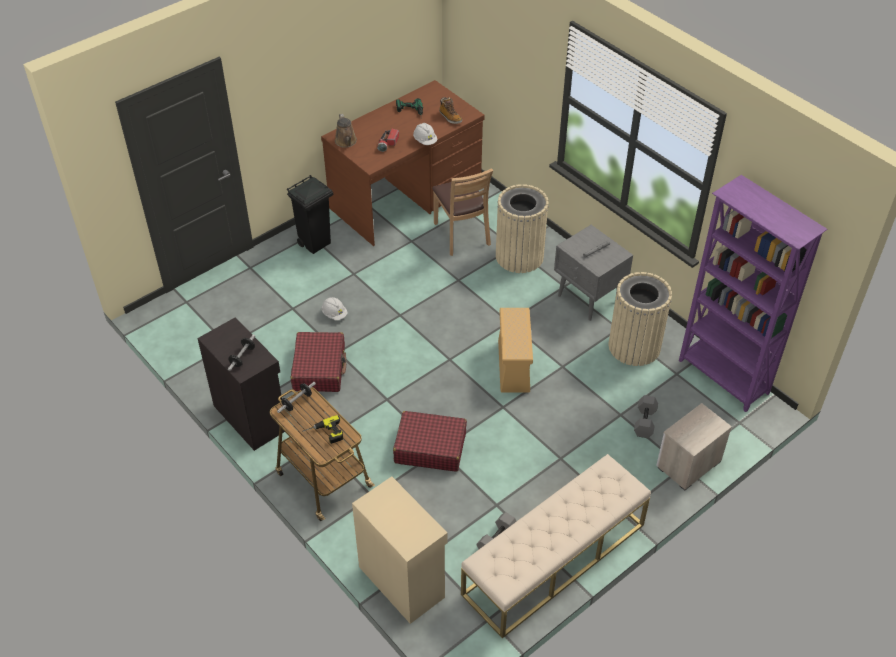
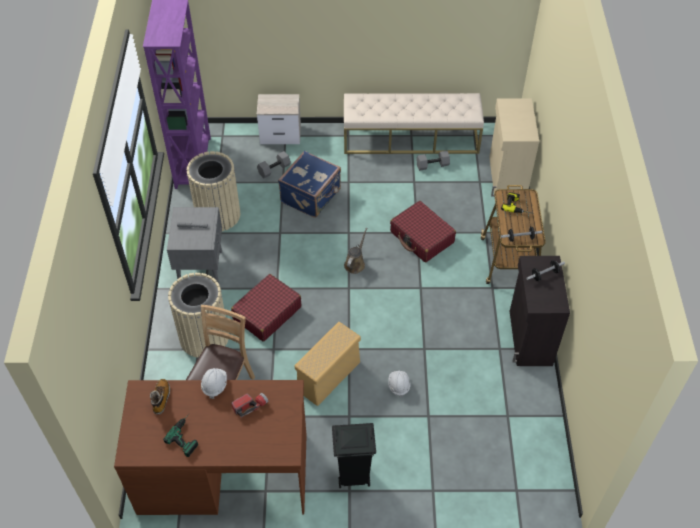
camera: 140 degrees left, 5 degrees up
(319, 368) = (449, 344): red suitcase -> red suitcase (267, 313)
(346, 142) = (285, 437): brown watering can -> brown watering can (355, 263)
(514, 367) = (311, 253): beige storage box -> beige storage box (329, 375)
(577, 419) = (311, 196): none -> blue suitcase

